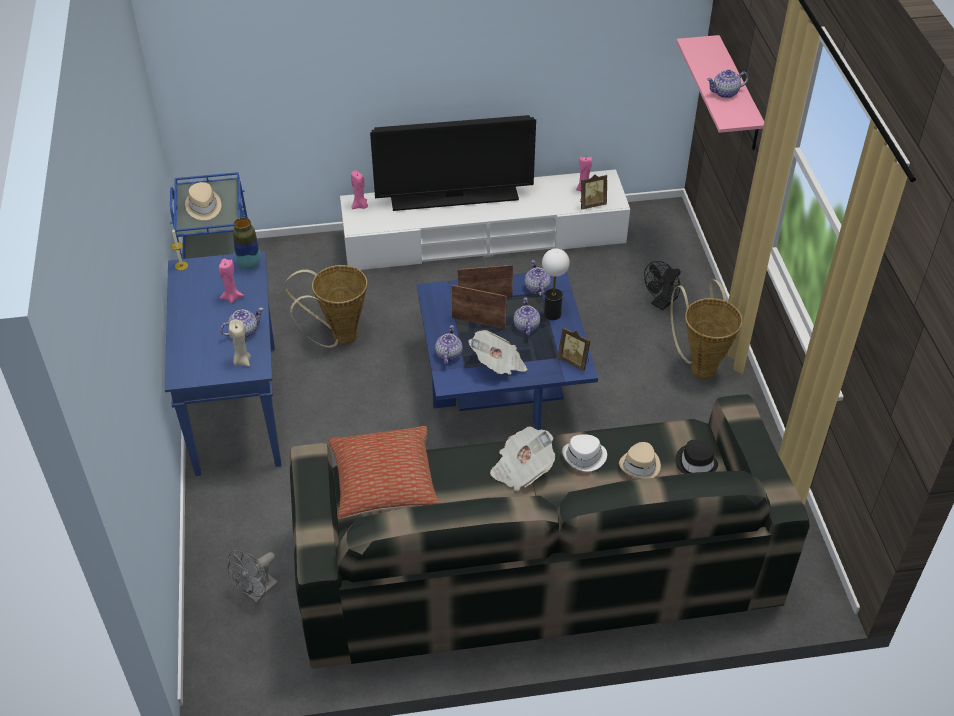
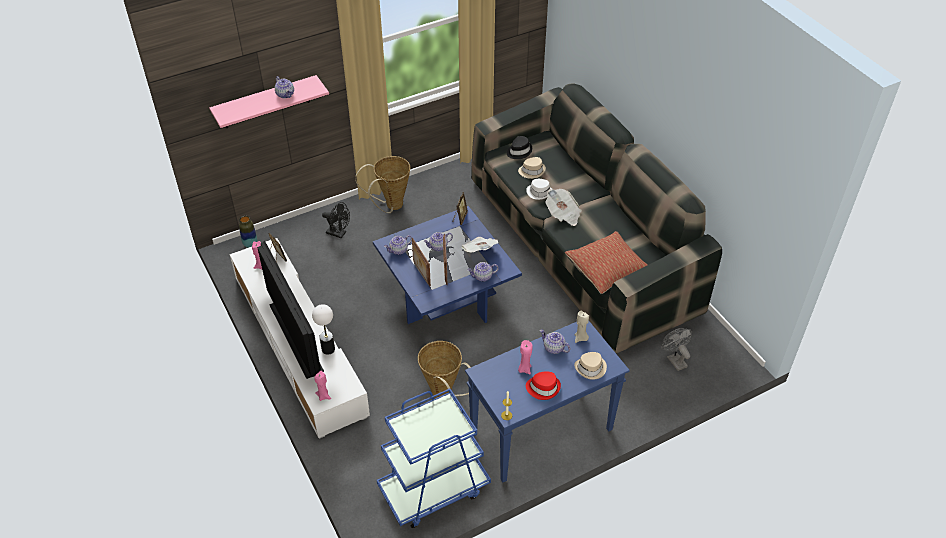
camera: 110 degrees left, 0 degrees up
(195, 305) = (543, 388): none -> red hat
(203, 207) = (433, 429): beige hat -> beige hat (591, 368)
(249, 265) = (485, 372): vase -> vase (250, 244)
(257, 593) = (674, 359): grey fan -> grey fan turned 135 degrees counterclockwise
(552, 313) = (420, 237): table lamp -> table lamp (328, 349)

